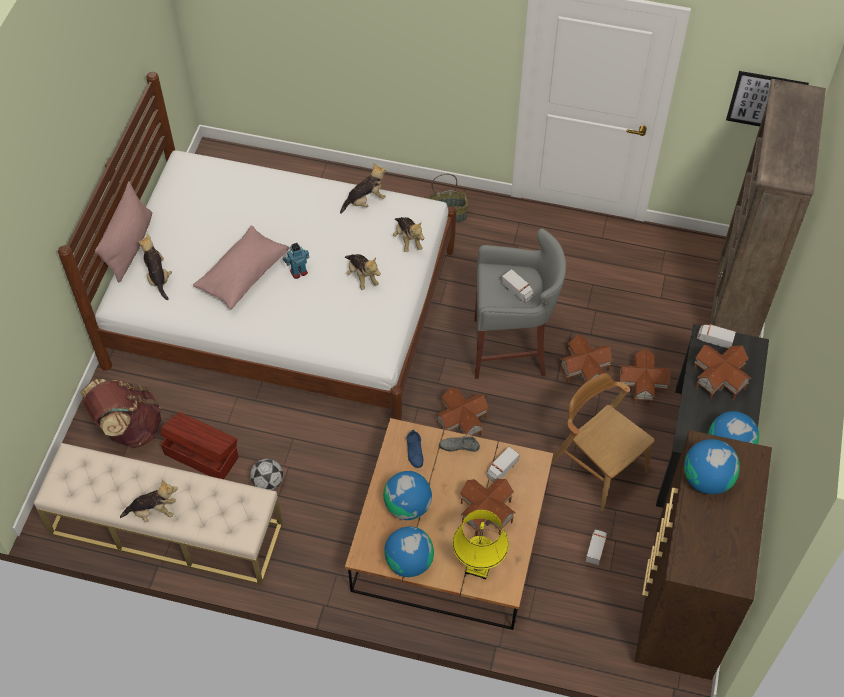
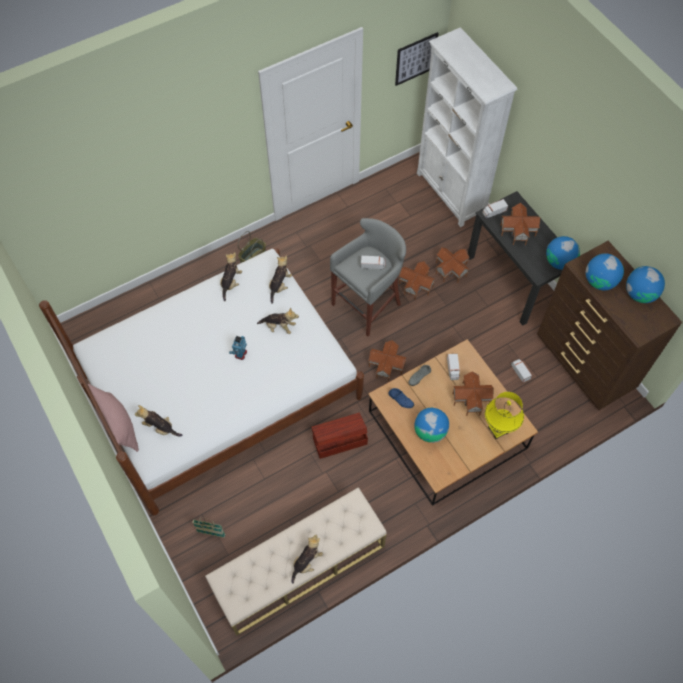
camera: 45 degrees left, 5 degrees up
(129, 428) = (211, 533): brown backpack -> basket
(201, 454) = (270, 509): brown storage box -> brown storage box (339, 440)
(243, 275) = (210, 383): pink pillow -> none
(268, 482) = (324, 490): football -> none
(408, 240) = (280, 285): plush toy -> plush toy turned 90 degrees counterclockwise
(409, 562) = (463, 459): globe -> globe (640, 294)
(598, 466) = (476, 329): brown chair -> none
(733, 310) = (450, 194): brown bookcase -> white bookcase

